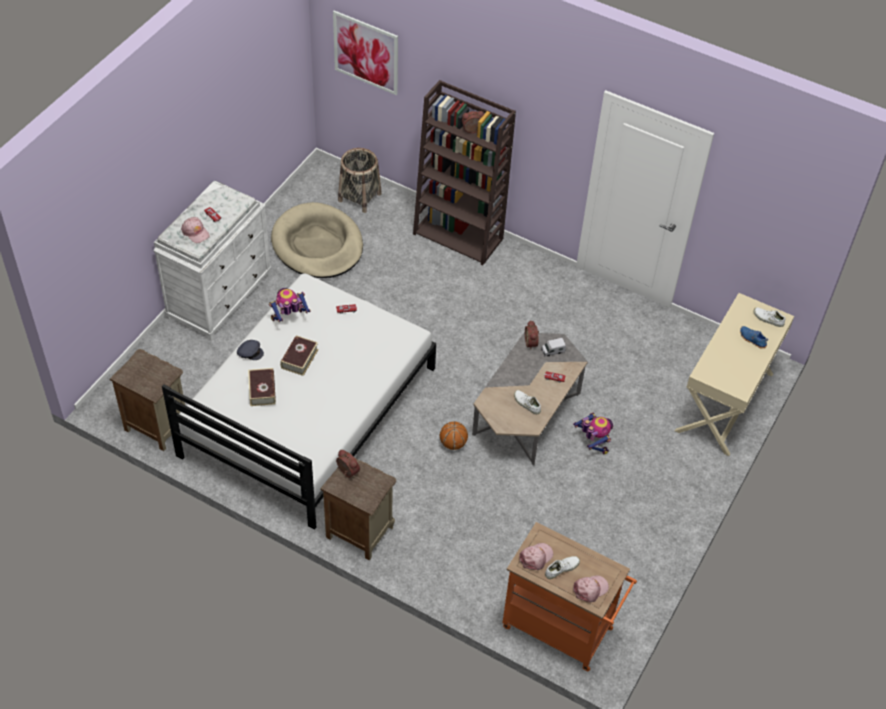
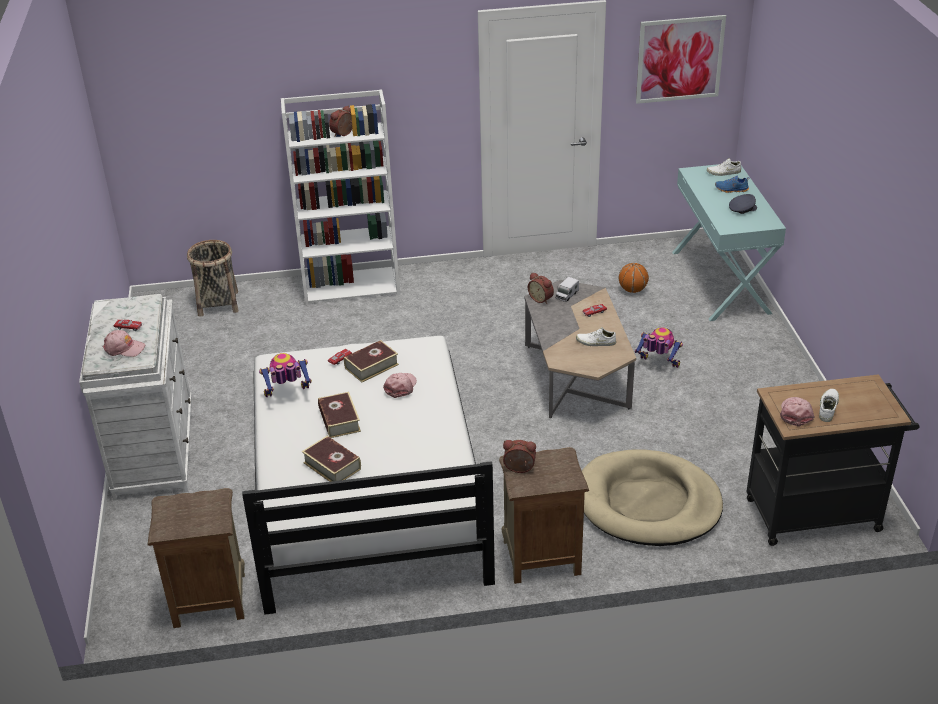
camera: 35 degrees left, 15 degrees down
(250, 352) = (278, 444): grey cap -> grey cap (742, 209)
(289, 318) = (288, 395): toy robot -> toy robot turned 45 degrees clockwise
(317, 245) = (217, 358): beige dog bed -> beige dog bed (648, 503)
(359, 328) = (371, 366): none -> book
(366, 52) = (176, 114): picture -> picture (679, 59)
(453, 443) = (540, 435): basketball -> basketball (632, 290)
(459, 236) = (352, 286): brown bookcase -> white bookcase
(560, 629) = (816, 515): orange cart -> black cart
(590, 589) = (872, 408): pink cap -> pink cap (400, 387)
(725, 402) = (721, 282): beige desk -> turquoise desk

